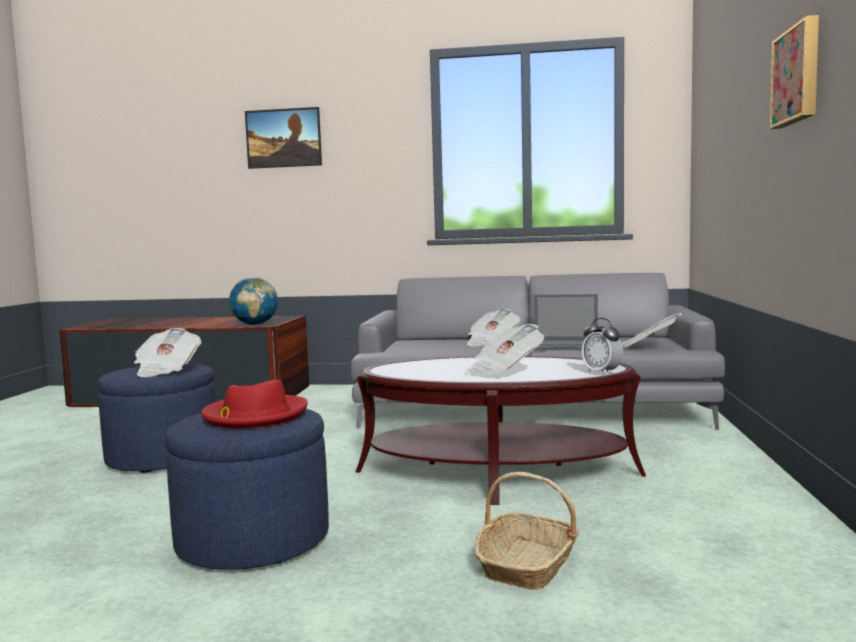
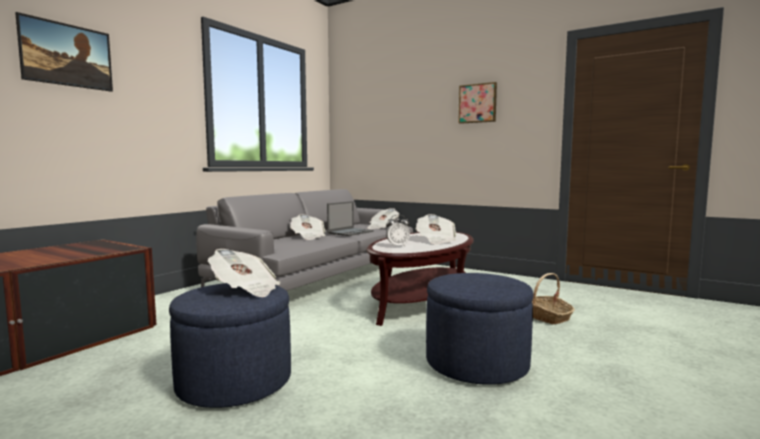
camera: 65 degrees left, 0 degrees up
(254, 416) = (478, 279): red hat -> none
(255, 324) = (113, 250): globe -> none
(602, 372) = (461, 234): alarm clock -> alarm clock (397, 246)

